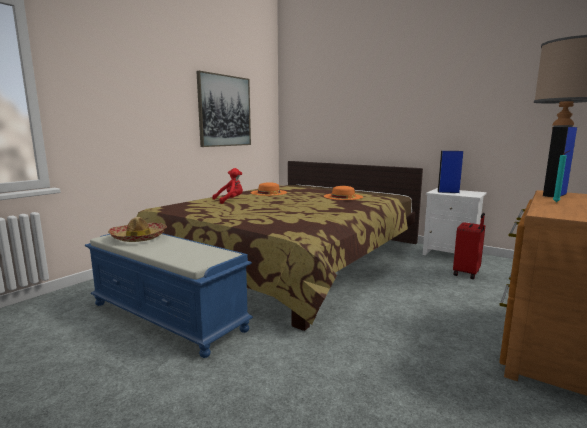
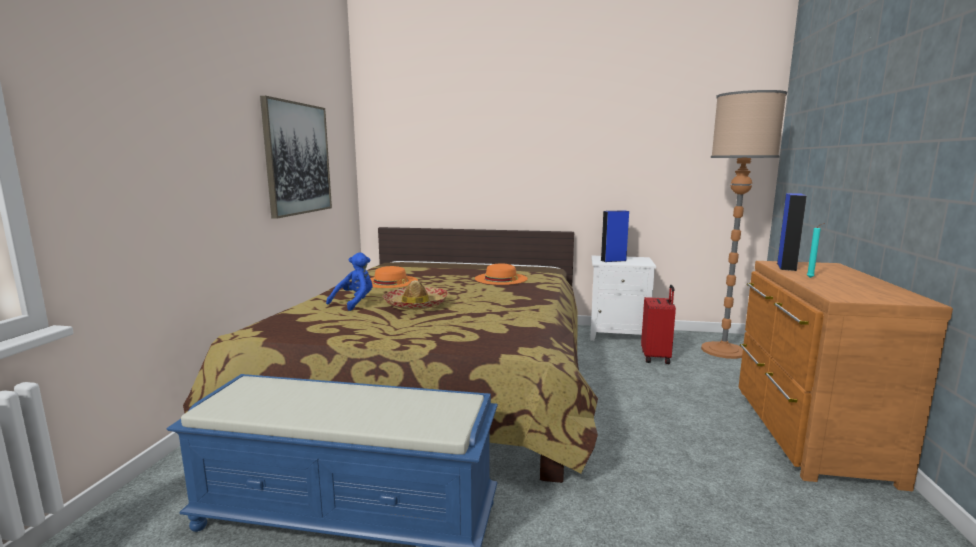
camera: 25 degrees left, 0 degrees up
(139, 238) = (277, 396): hat -> hat (416, 305)
(230, 200) = (355, 303): red plush toy -> blue plush toy

